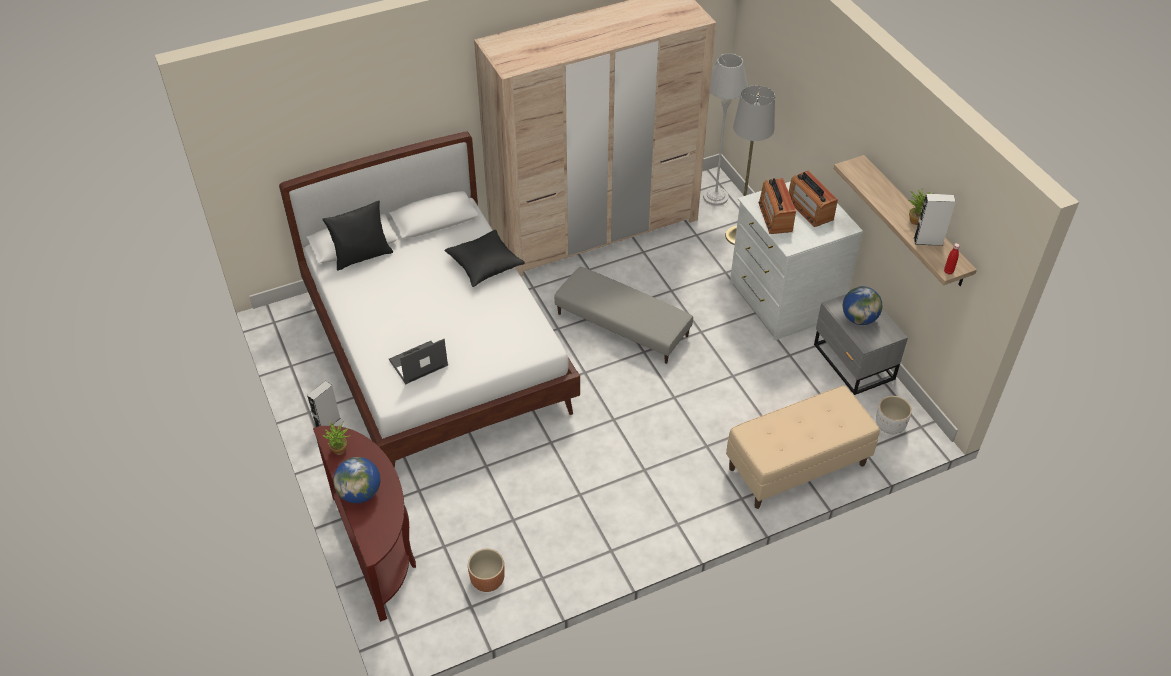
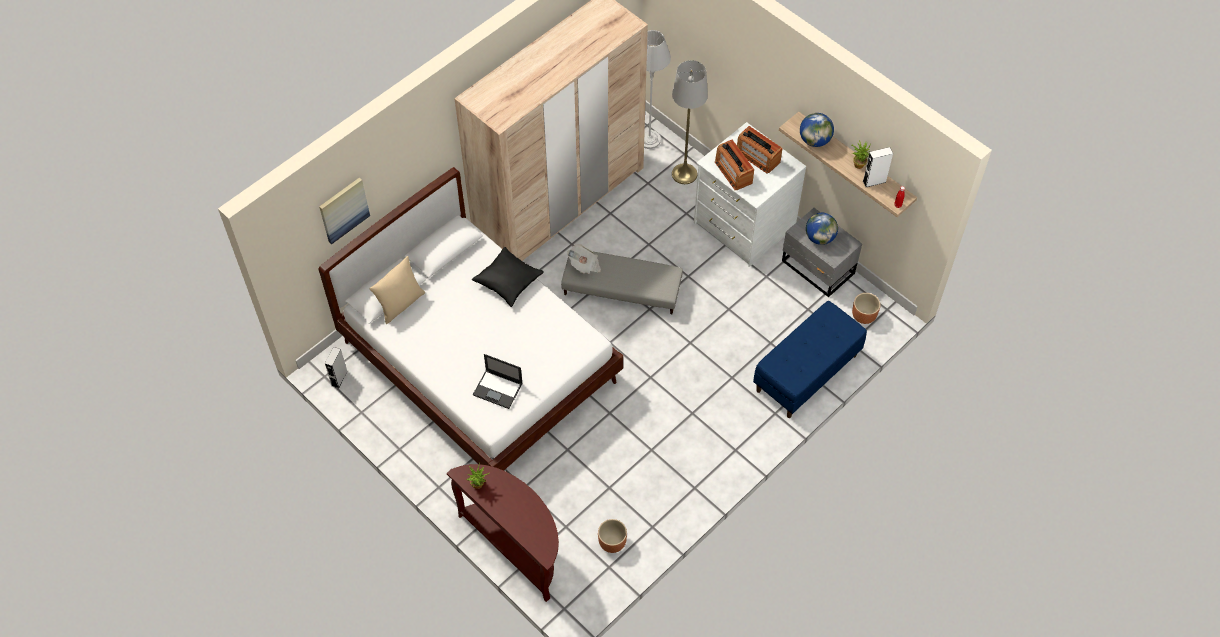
camera: 20 degrees left, 10 degrees up
(318, 124) = (343, 210): none -> picture
(328, 423) = (420, 454): grey speaker -> grey speaker (339, 378)
(360, 493) = (512, 514): globe -> globe (814, 140)
(362, 256) = (400, 304): black pillow -> beige pillow
(417, 363) = (498, 389): laptop -> laptop turned 105 degrees counterclockwise
(586, 284) = (585, 265): none -> newspaper
(796, 467) = (806, 373): beige bench -> blue bench
(889, 425) = (863, 316): white planter -> brown planter

